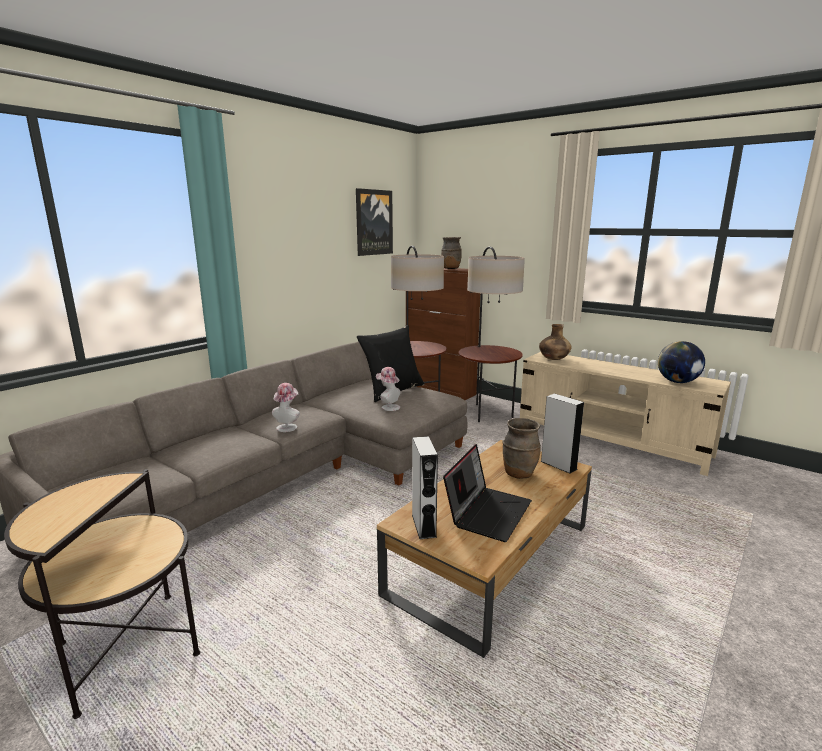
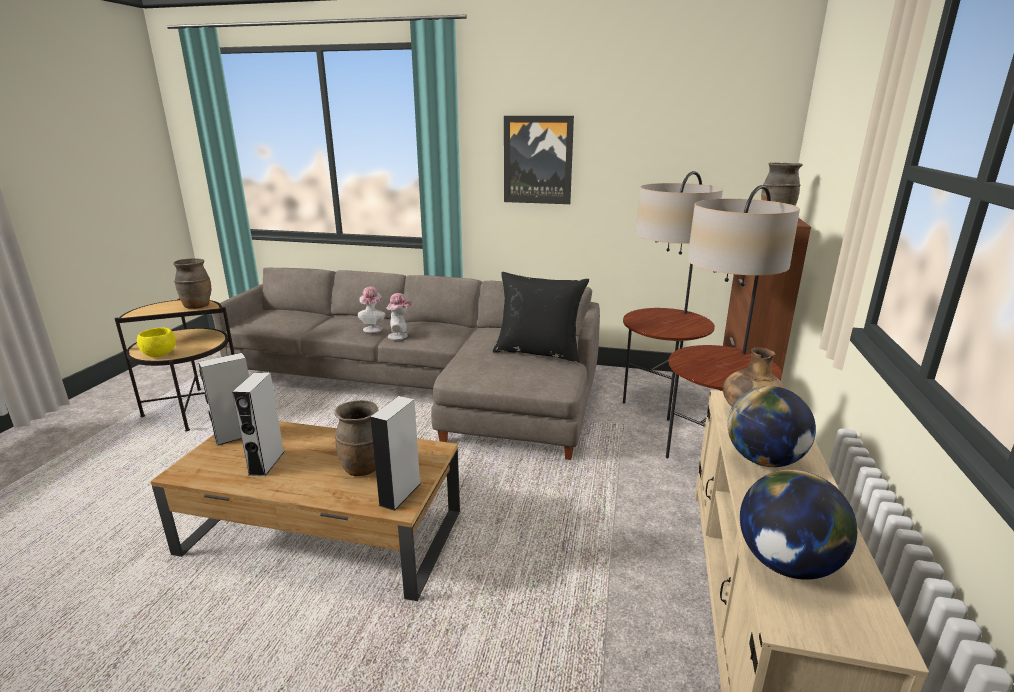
camera: 65 degrees right, 5 degrees up
(105, 487) = (197, 306): none -> brown vase
(139, 568) = (160, 355): none -> yellow bowl
(373, 222) = (691, 133): picture -> picture (538, 160)
(388, 407) = (484, 361): hat -> hat (373, 328)
(487, 512) = (266, 463): laptop -> grey speaker
(599, 367) = (763, 460): none -> globe

